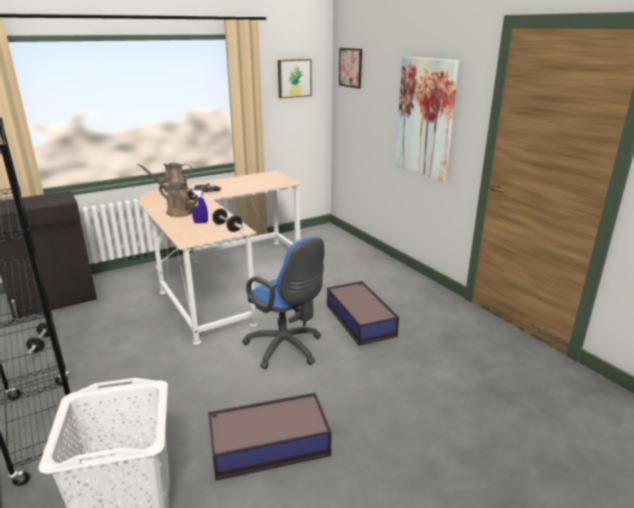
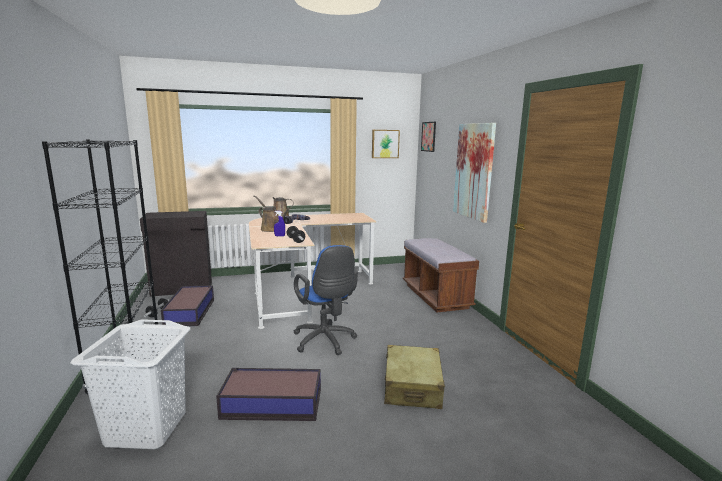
camera: 15 degrees right, 10 degrees down
(360, 319) = (397, 330): storage box -> storage box (190, 312)
(380, 266) = (435, 296): none -> brown bench
(412, 389) = (412, 386): none -> beige suitcase

